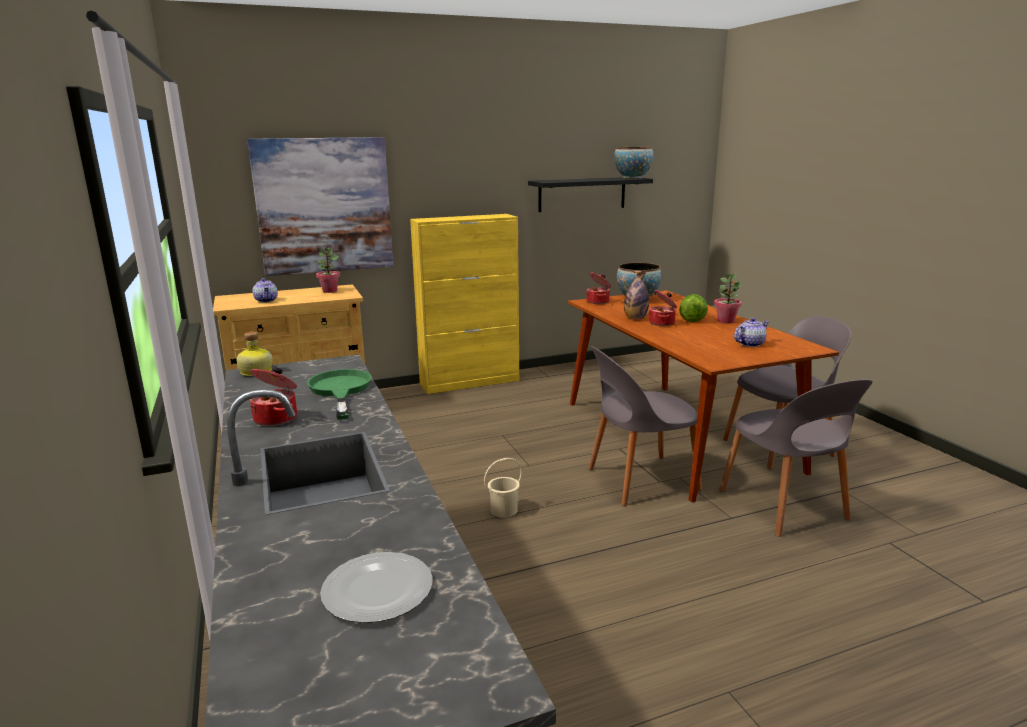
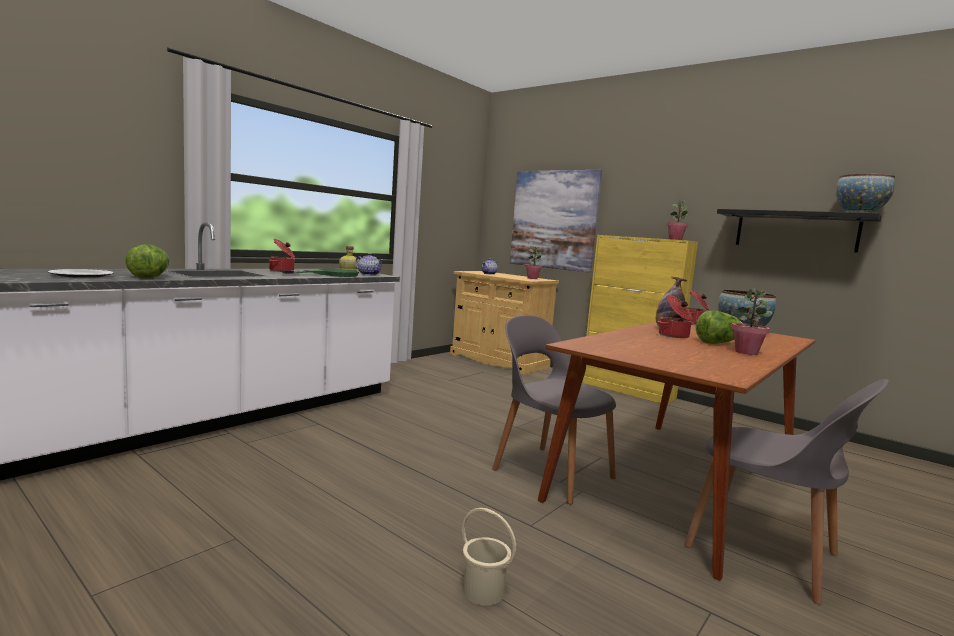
camera: 60 degrees right, 10 degrees down
(397, 523) = (150, 277): none -> lettuce
(498, 216) = (675, 239): none -> potted plant
(504, 510) = (436, 428): beige bucket -> beige bucket (483, 592)
(749, 344) = (674, 356): teapot -> teapot (369, 274)
(784, 506) = (597, 560): grey chair -> none

